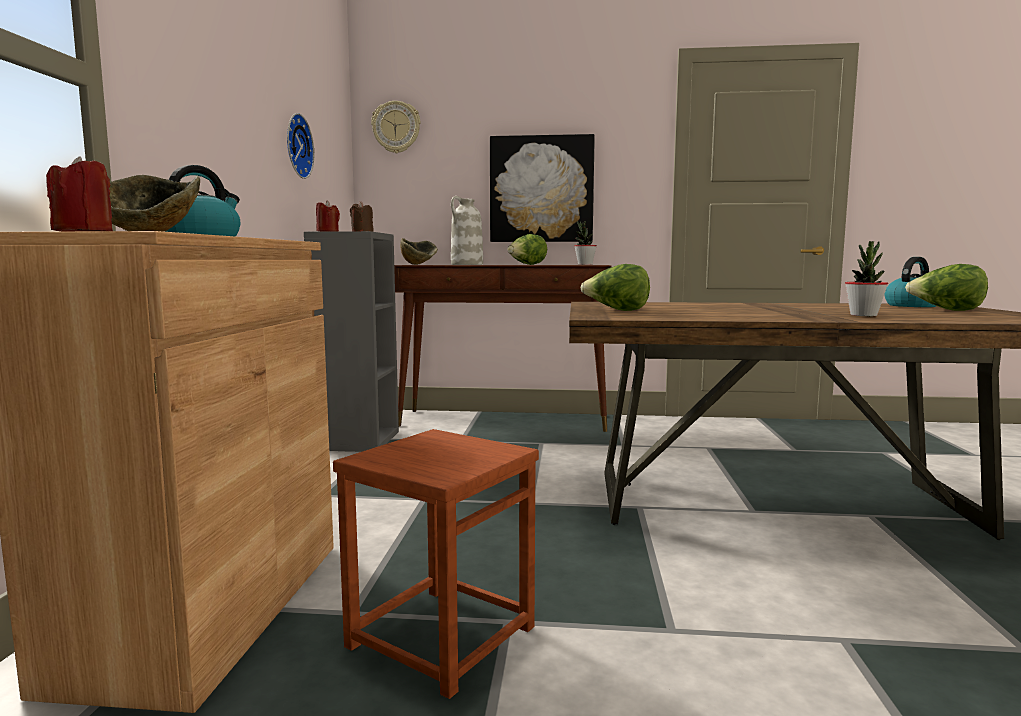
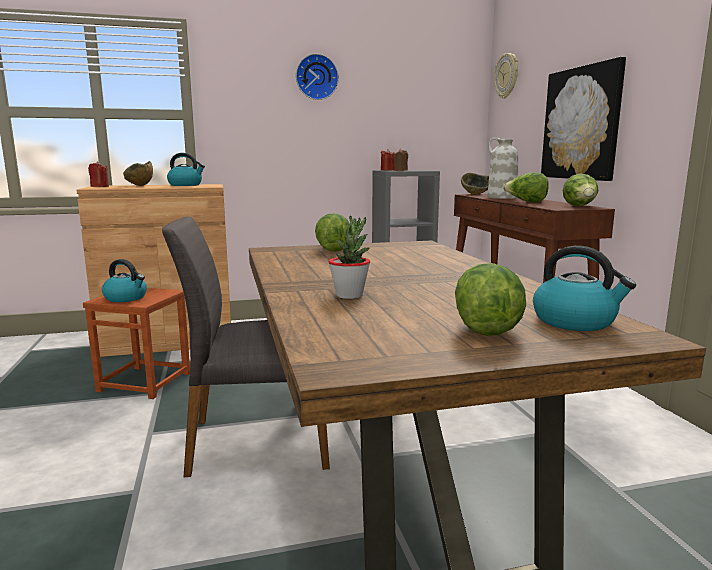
camera: 70 degrees right, 5 degrees up
(296, 146) = (381, 112): wall clock -> wall clock (316, 77)
(452, 459) = (126, 298): none -> kettle
(585, 264) = (580, 206): potted plant -> lettuce
(710, 555) = (256, 441): none -> grey chair

